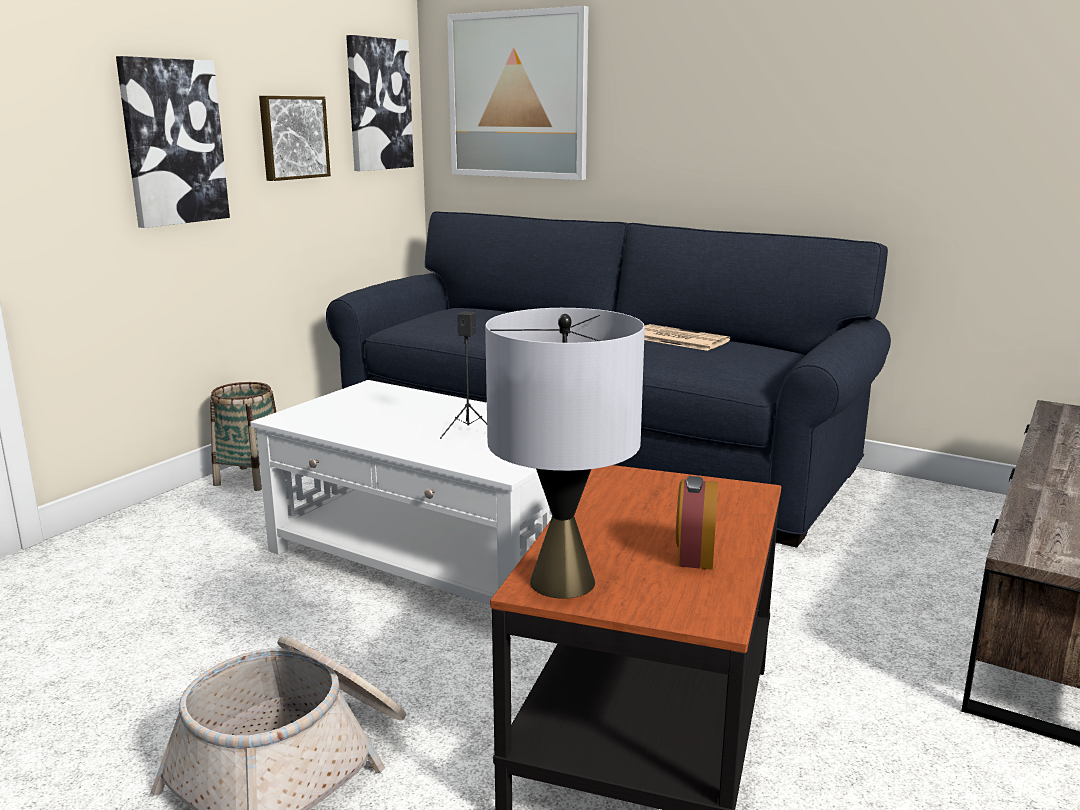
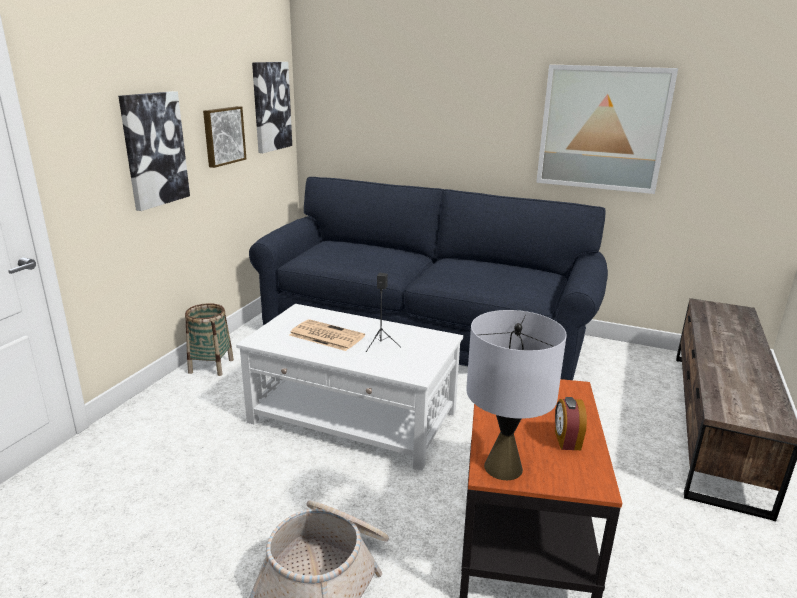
camera: 10 degrees left, 5 degrees up
(517, 96) = (364, 101): picture -> picture (602, 128)
(677, 339) = (482, 266): newspaper -> newspaper (325, 336)

